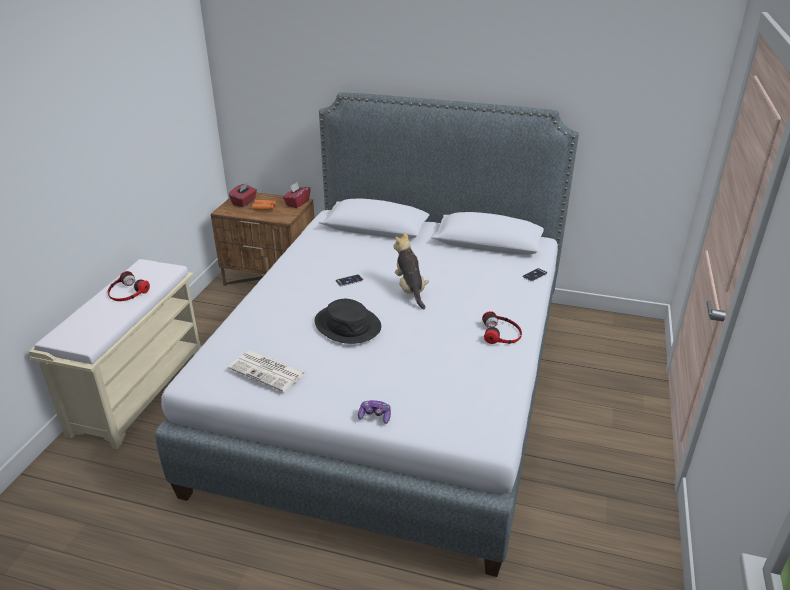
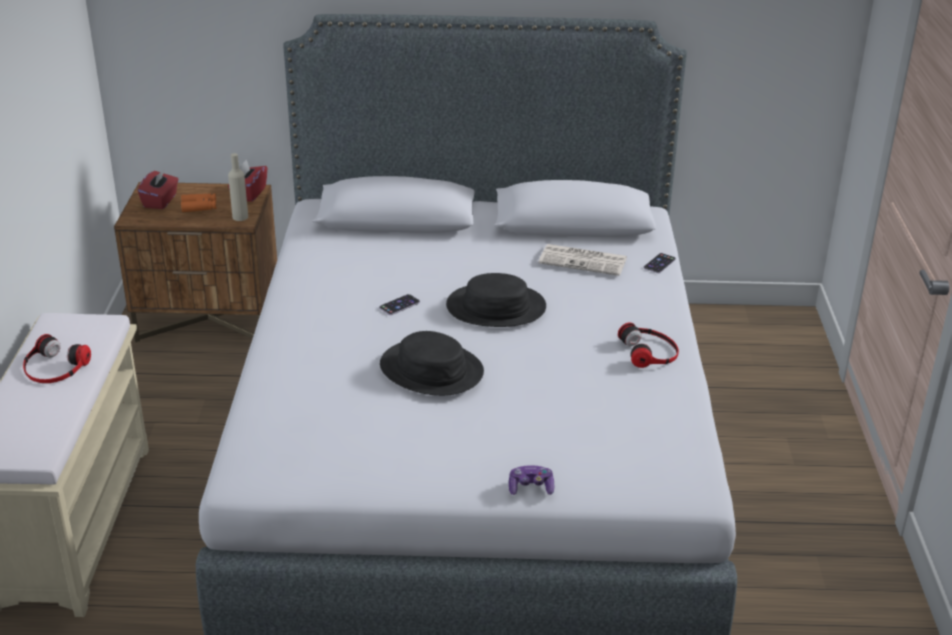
camera: 15 degrees left, 0 degrees up
(268, 371) = (350, 450): newspaper -> newspaper (584, 261)
(285, 216) = (240, 217): none -> beige bottle
(410, 290) = (496, 307): plush toy -> black hat

